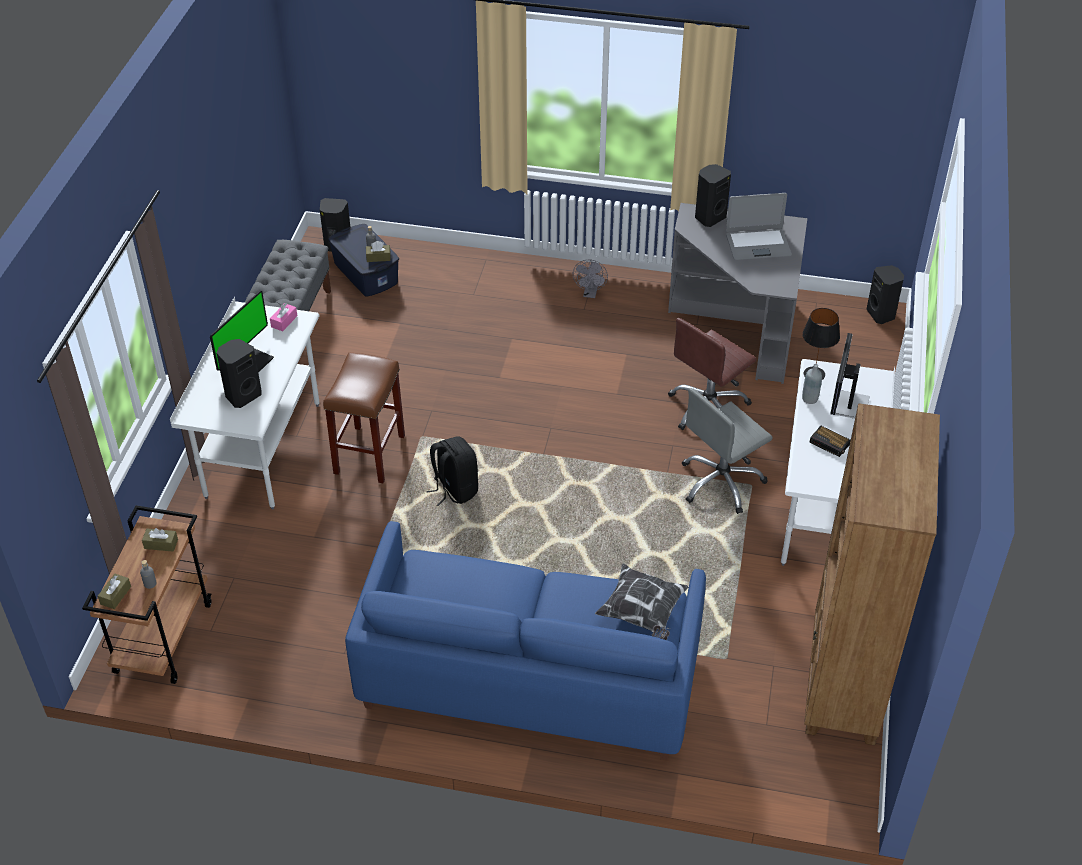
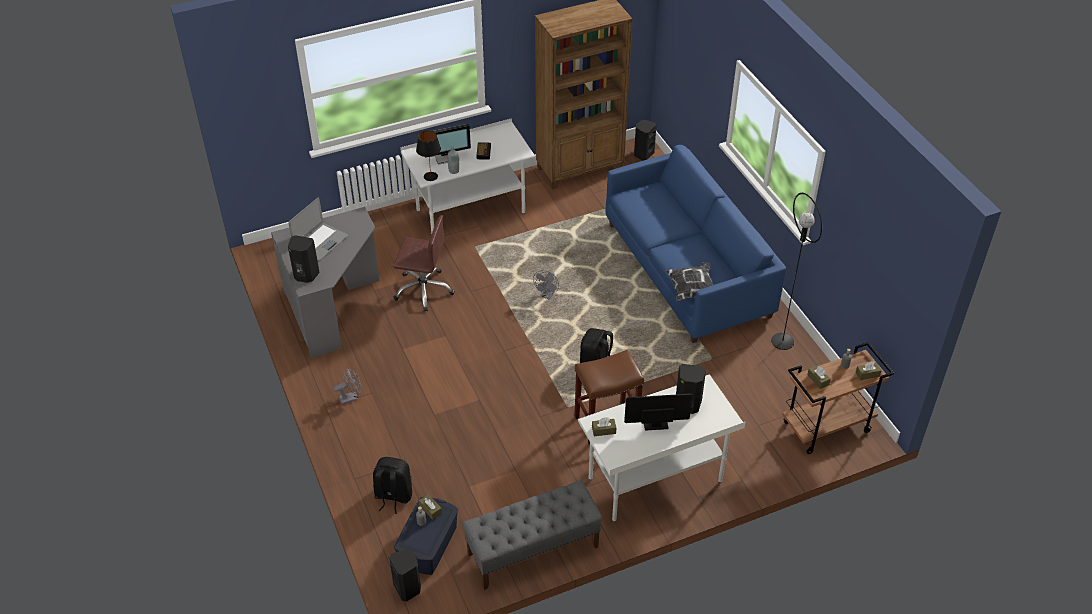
camera: 125 degrees left, 0 degrees up
(284, 321) = (603, 430): pink tissue box -> brown tissue box
(318, 690) = (782, 341): none -> black floor lamp
(441, 274) = (393, 496): none -> black backpack
(605, 508) = (547, 295): none -> grey fan
(642, 613) = (642, 198): pillow -> pillow (692, 289)
(721, 482) = (483, 259): grey office chair -> none
(758, 245) = (320, 242): laptop -> laptop turned 75 degrees clockwise
(881, 314) = (267, 251): black speaker -> black speaker (643, 154)

